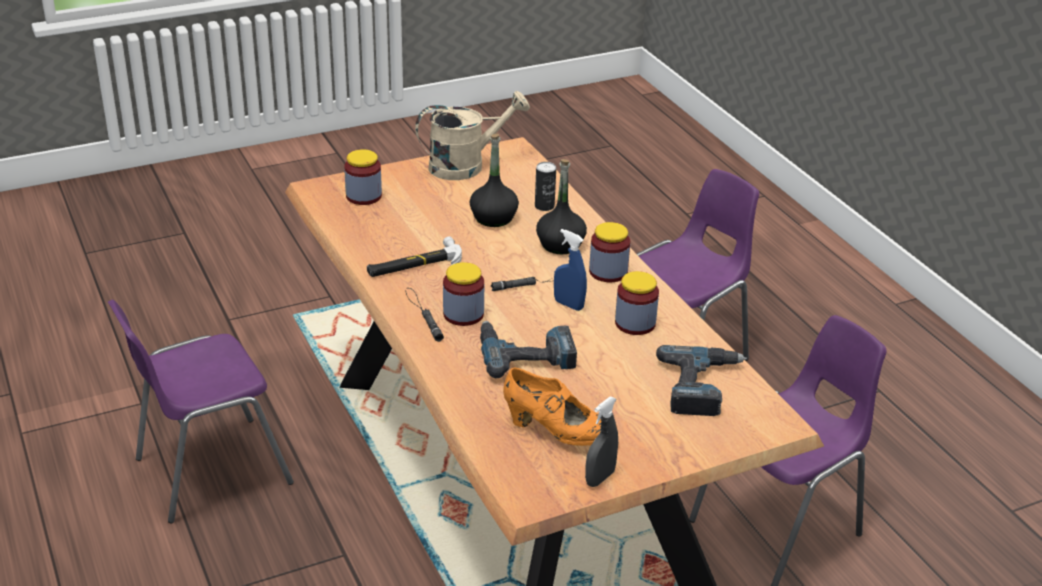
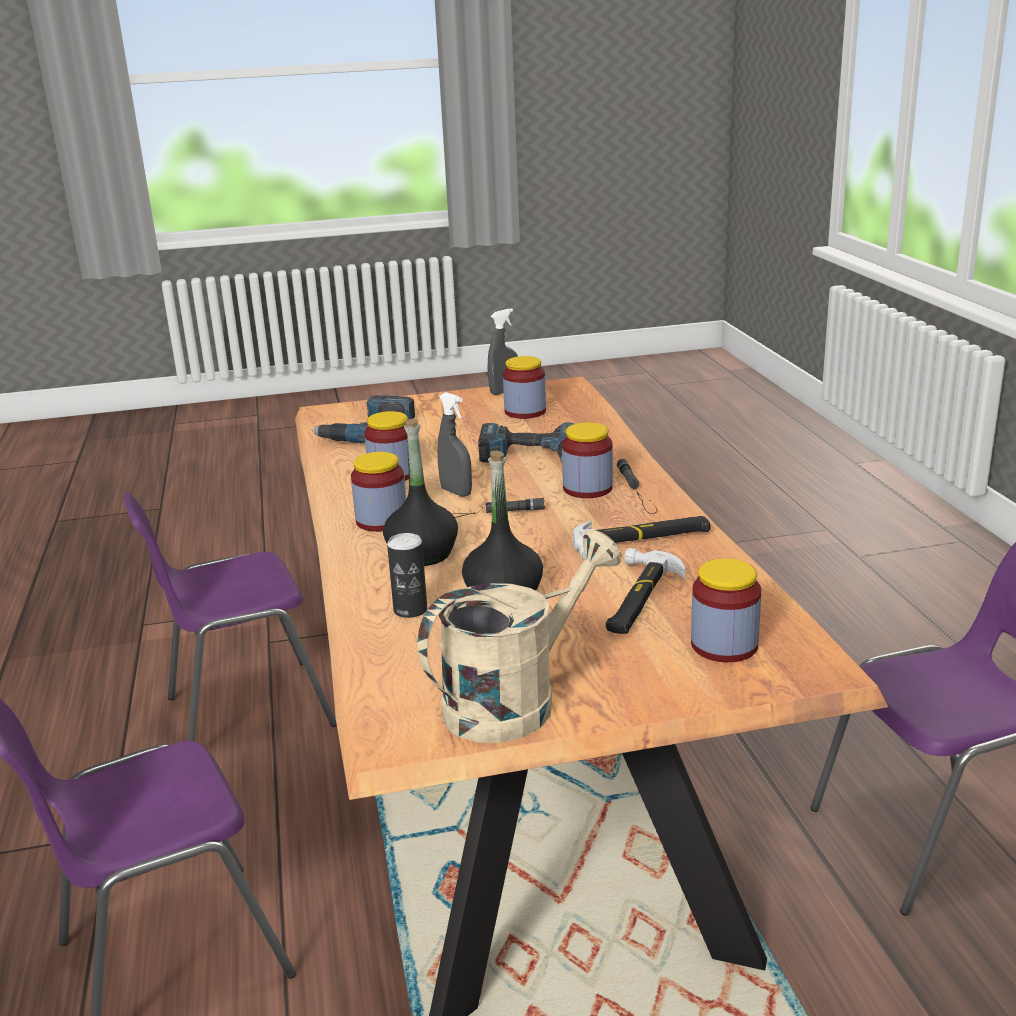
camera: 165 degrees left, 10 degrees down
(412, 221) = (638, 598): none -> hammer
(466, 165) = (515, 700): beige watering can -> beige watering can turned 150 degrees clockwise
(558, 432) = (525, 412): orange shoe -> jar
(568, 304) = (456, 492): blue spray bottle -> grey spray bottle

